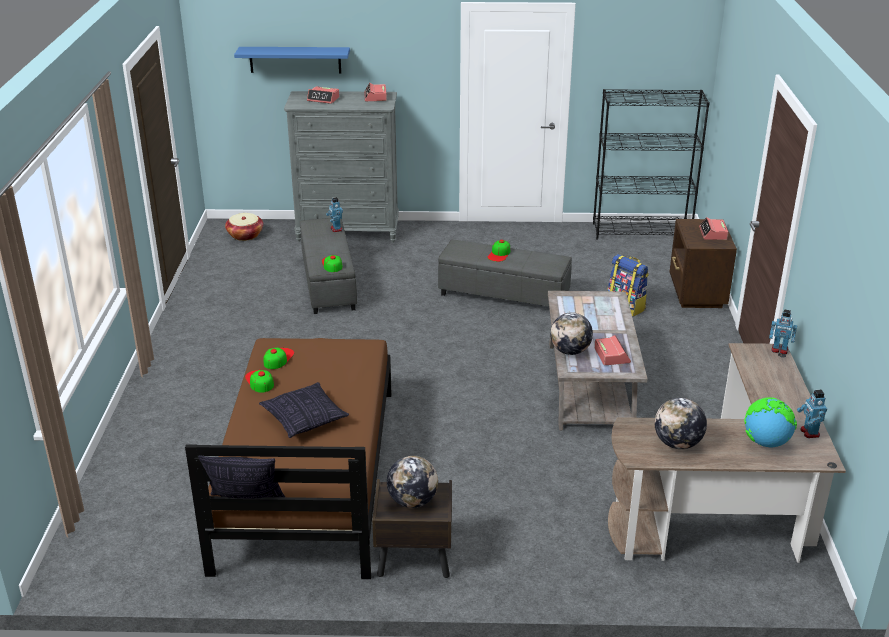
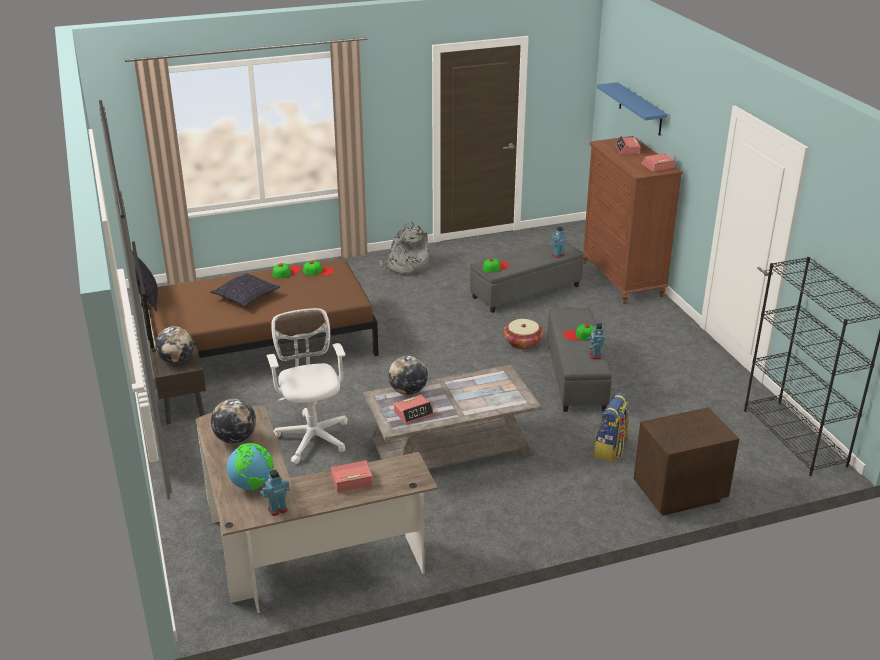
camera: 70 degrees right, 0 degrees up
(204, 339) = (406, 266): none -> grey backpack
(245, 235) = (572, 240): basket -> basket (523, 343)
(348, 231) = (622, 279): grey dresser -> brown dresser
(528, 465) = (312, 435): none -> white office chair
(713, 233) = (692, 435): alarm clock -> alarm clock (351, 480)
(779, 350) = (420, 483): toy robot -> toy robot (595, 355)

